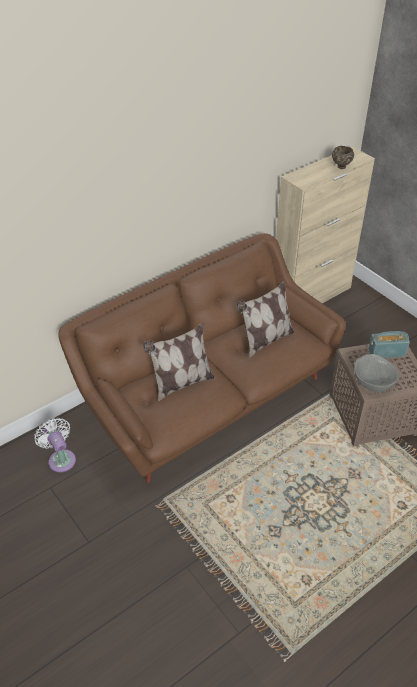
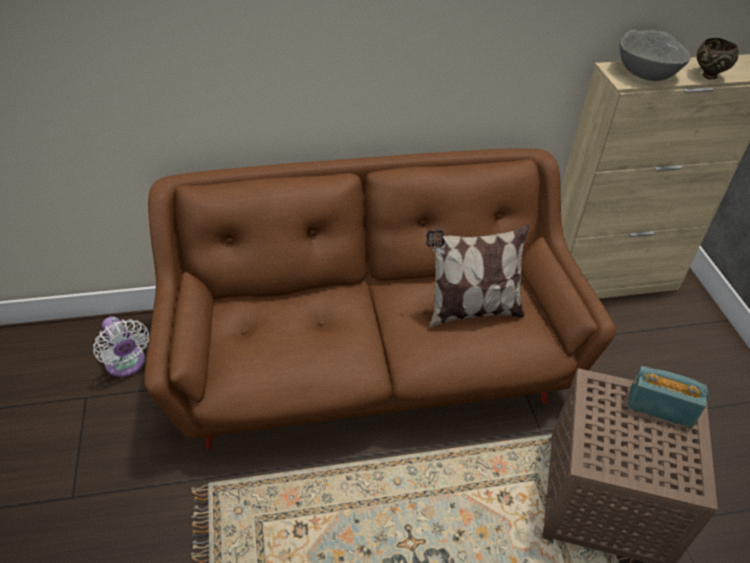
camera: 25 degrees right, 0 degrees up
(61, 458) = (127, 365): white fan -> white fan turned 150 degrees clockwise
(181, 383) = (305, 324): pillow -> none
(373, 382) = (606, 449): grey bowl -> grey bowl (647, 72)

